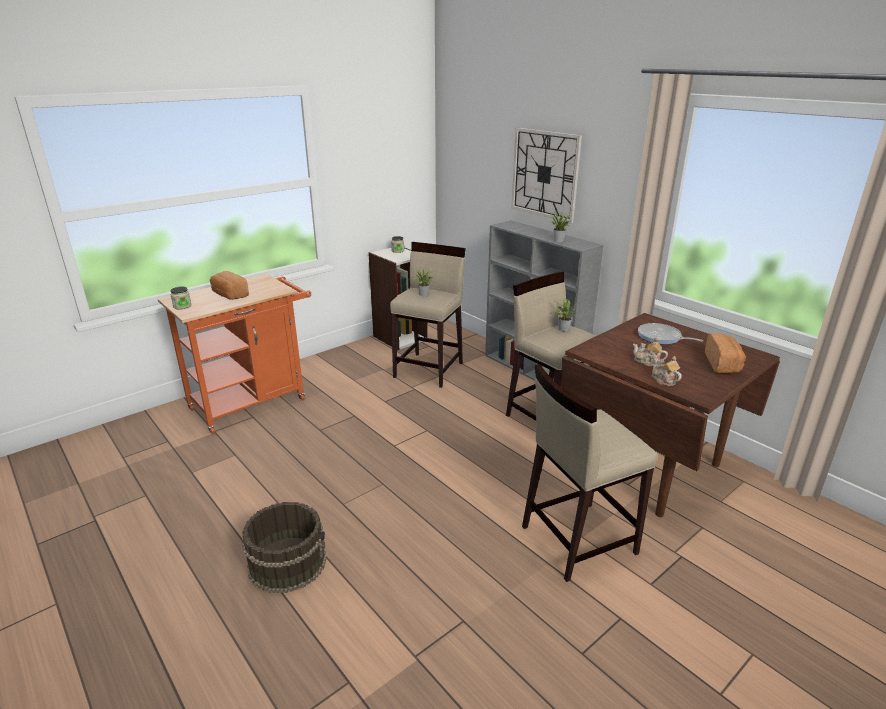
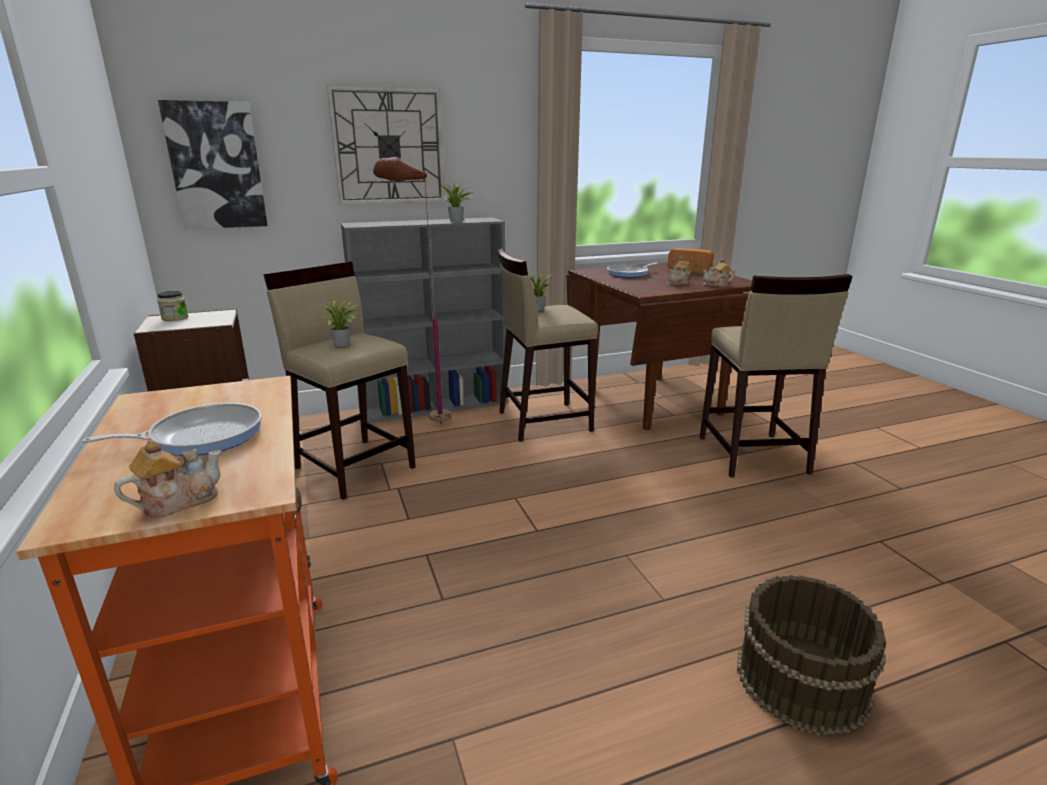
camera: 70 degrees left, 5 degrees down
(182, 306) = (178, 501): jar -> teapot
(229, 295) = (201, 437): bread -> frying pan
(464, 170) = (216, 166): none -> picture
(494, 376) = (424, 429): none -> brown floor lamp

